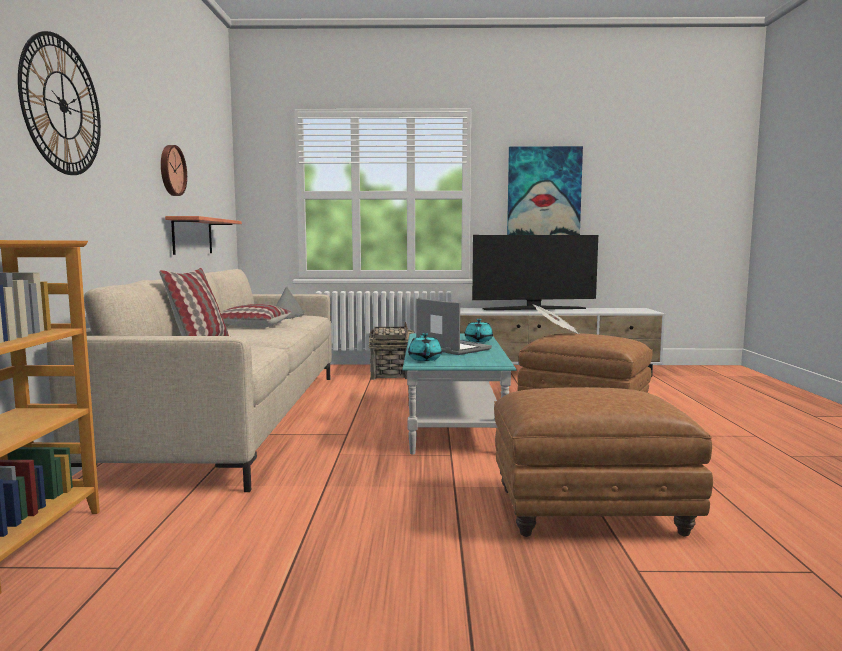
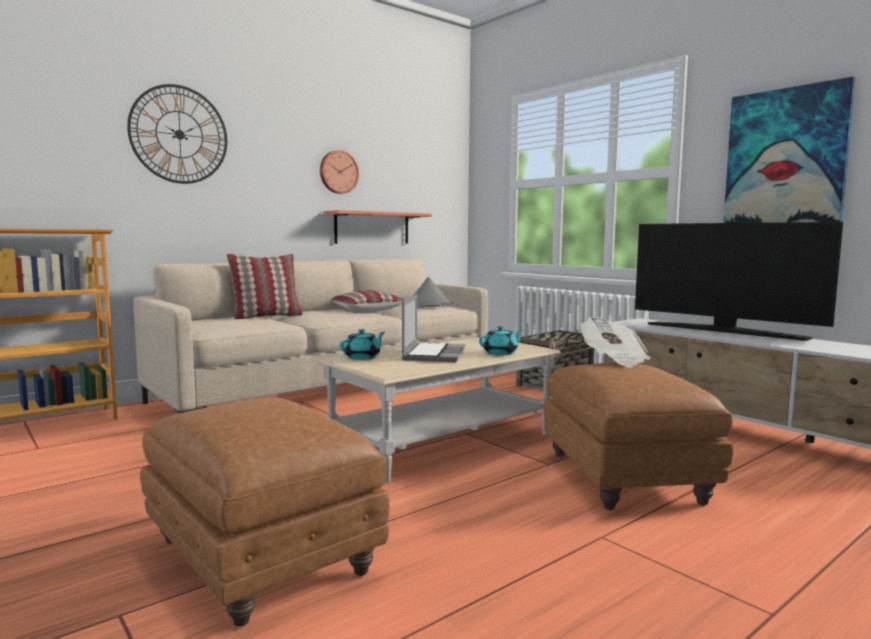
camera: 50 degrees right, 0 degrees up
(453, 423) = (444, 442): turquoise coffee table -> beige coffee table

